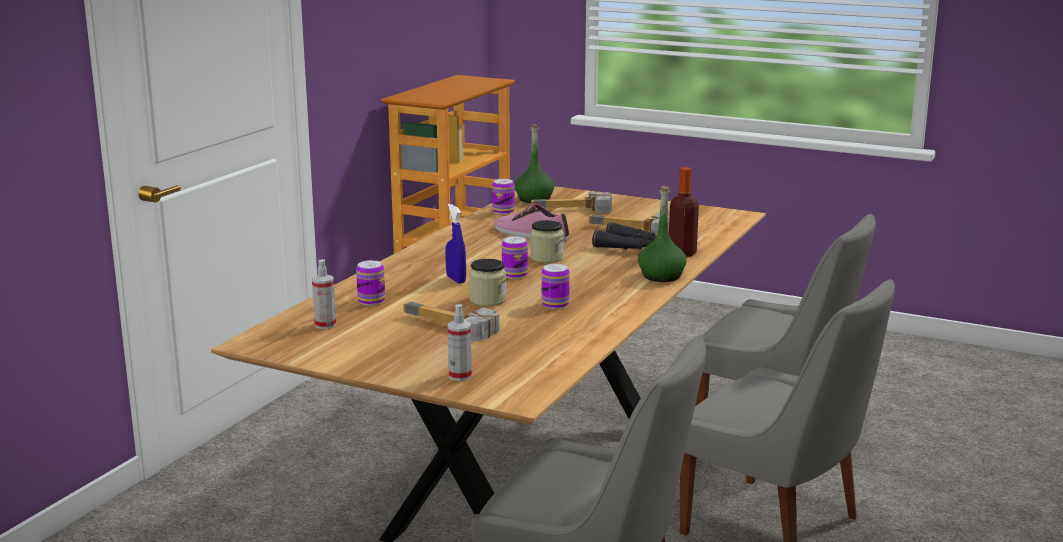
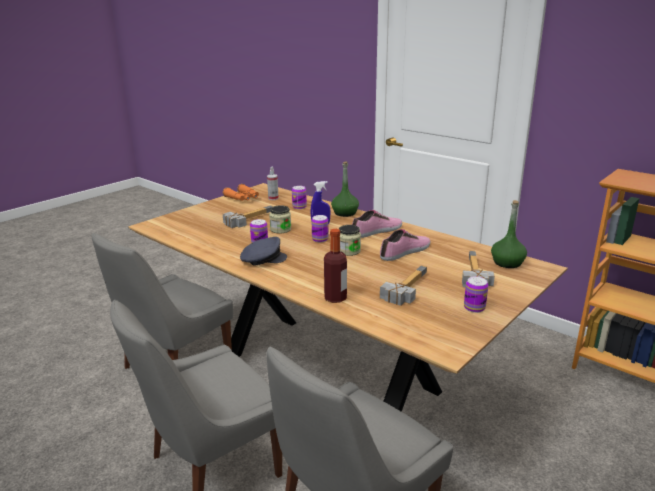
camera: 105 degrees right, 5 degrees up
(331, 348) = (243, 198): none -> orange binoculars
(460, 376) = (186, 217): spray bottle -> none
(466, 250) = (377, 231): none -> shoe
(503, 211) = (469, 249): can -> can (474, 308)
(607, 296) = (262, 259): none -> grey cap
(628, 247) = (362, 280): black binoculars -> none
(661, 276) = (287, 281): green bottle -> green bottle (345, 213)

